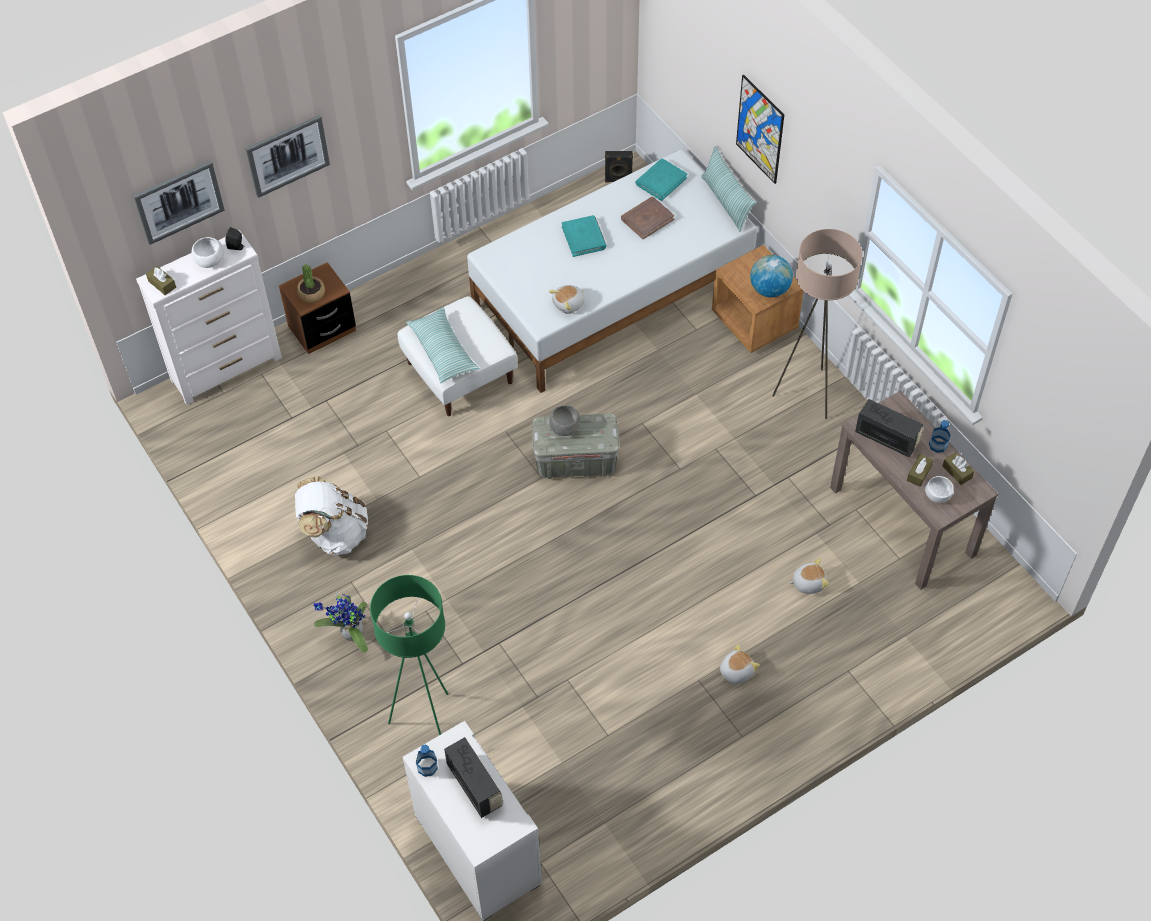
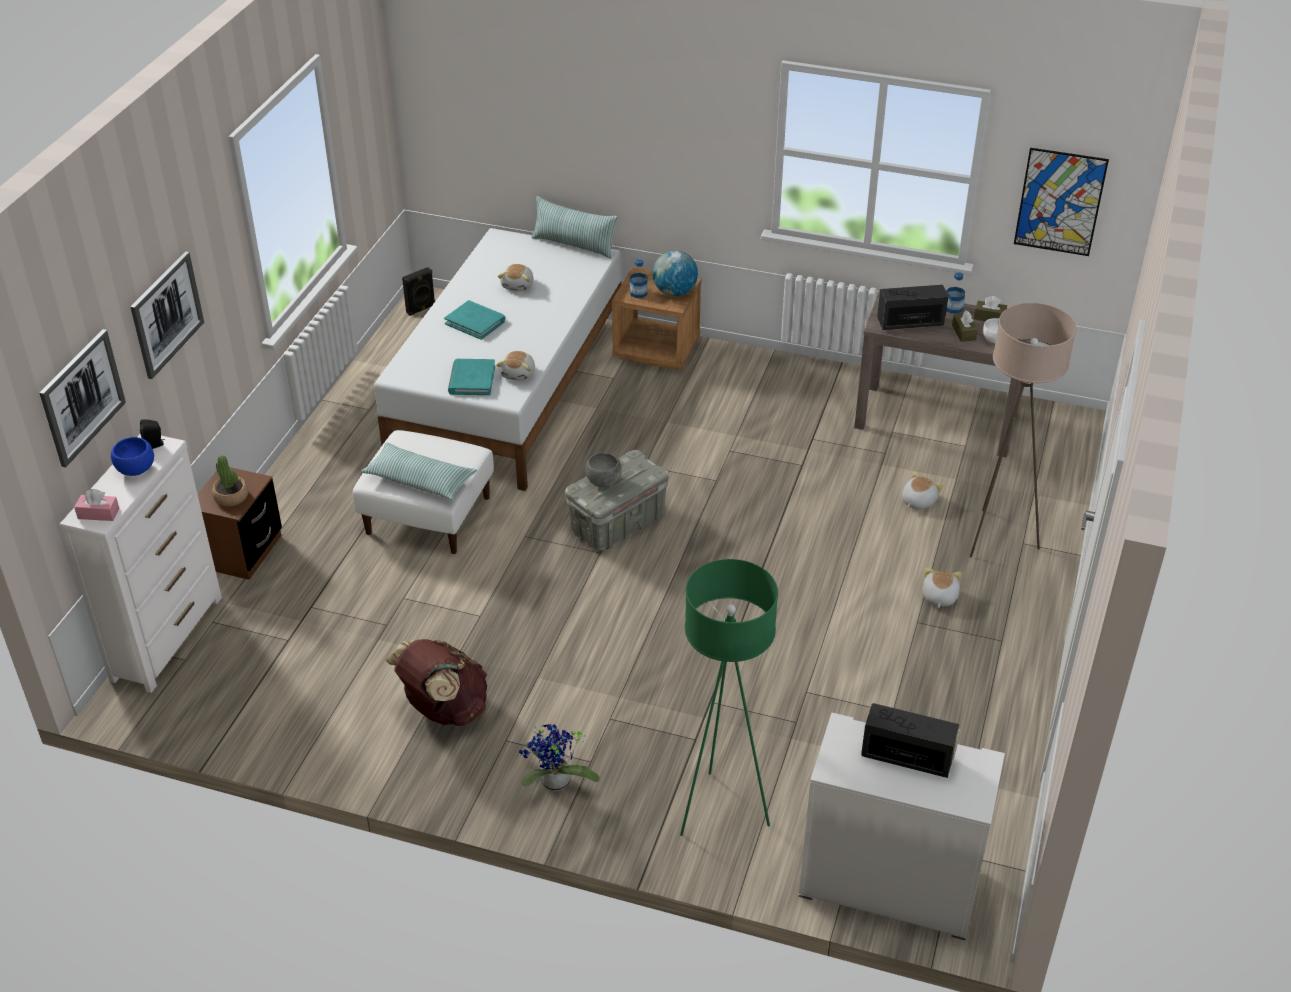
camera: 40 degrees left, 15 degrees down
(162, 284) = (98, 513): brown tissue box -> pink tissue box
(210, 261) = (136, 469): white bowl -> blue bowl
(335, 533) = (444, 709): white backpack -> brown backpack
(427, 767) = (844, 772): bottle -> bottle (638, 293)
(647, 219) = (518, 285): brown book -> plush toy
(661, 181) = (499, 255): turquoise book -> turquoise book (471, 380)
(760, 129) = (603, 129): picture -> picture (1060, 202)
(807, 394) = (759, 376): beige floor lamp -> beige floor lamp (997, 538)

